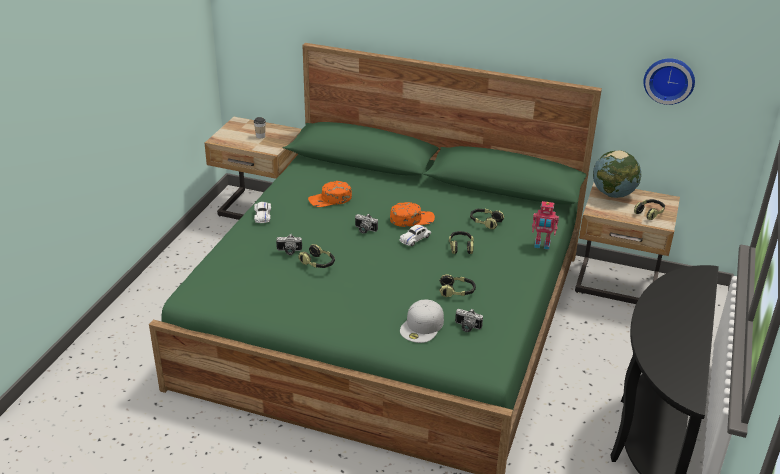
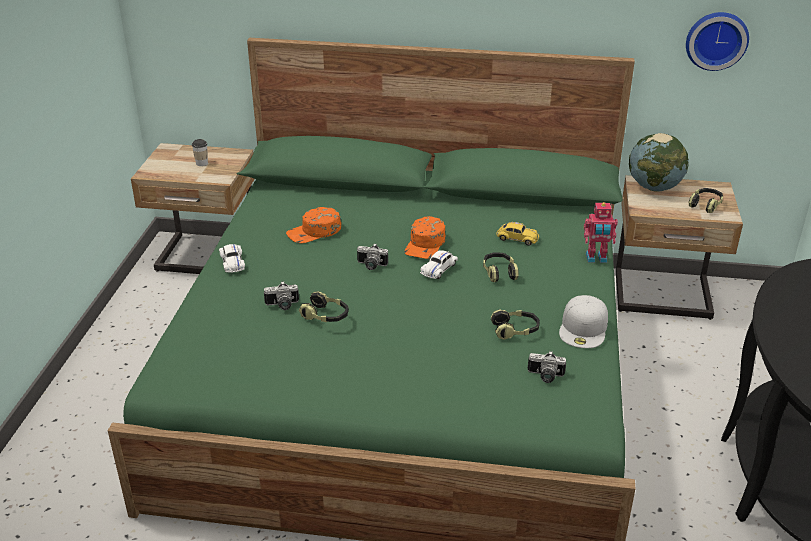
camera: 10 degrees left, 0 degrees up
(412, 219) = (425, 244): orange cap -> orange cap turned 135 degrees clockwise
(422, 326) = (489, 383): white cap -> white cap (584, 328)
(485, 222) = (517, 238): headphones -> yellow toy car

